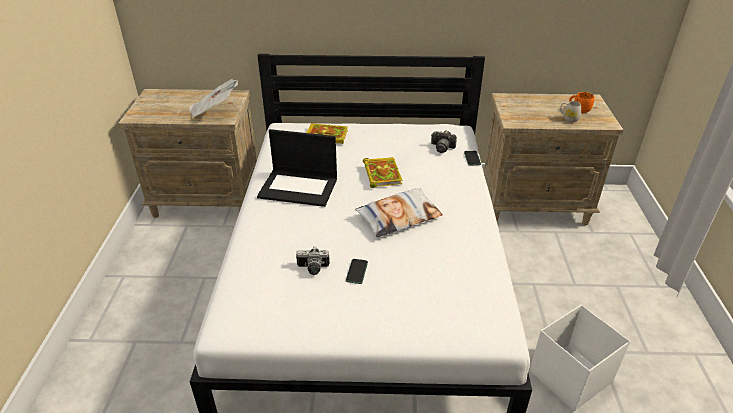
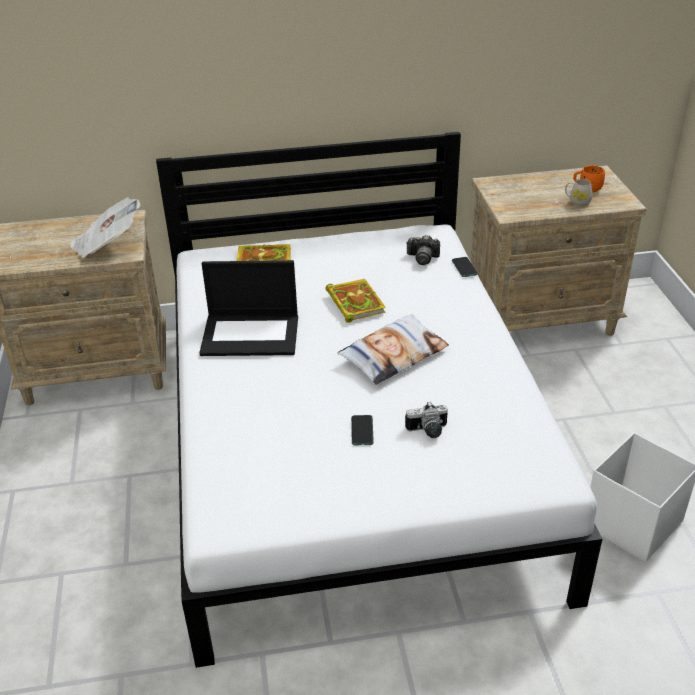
camera: 10 degrees left, 0 degrees up
(312, 269) = (305, 436): camera -> camera (428, 431)

